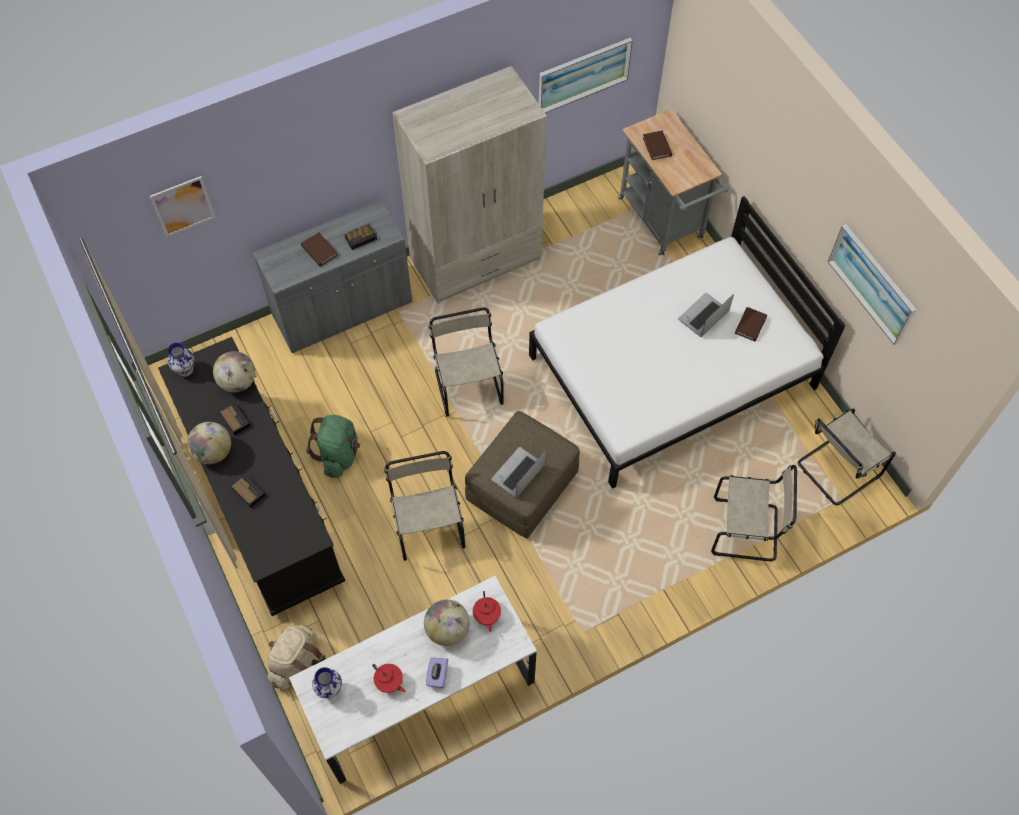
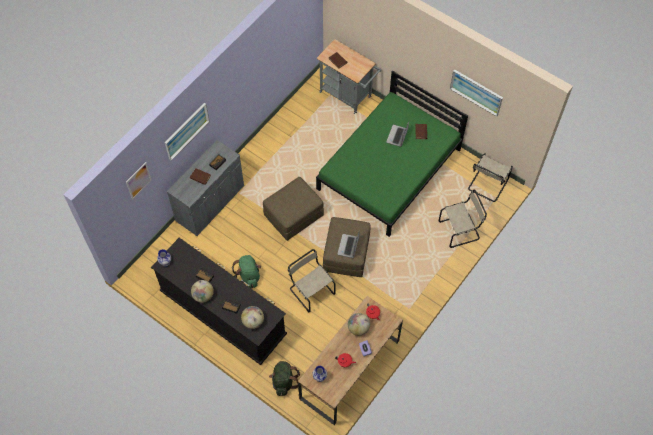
camera: 25 degrees left, 0 degrees up
(238, 382) = (195, 257): globe -> globe (253, 321)
(297, 664) = (284, 382): beige backpack -> green backpack
(420, 695) = (349, 369): white desk -> brown desk
(467, 384) = (294, 215): beige chair -> brown ottoman
(476, 259) = (264, 151): beige wardrobe -> none
(583, 75) = (292, 39): picture -> picture (186, 131)
(672, 372) = (389, 169): white bed -> green bed

